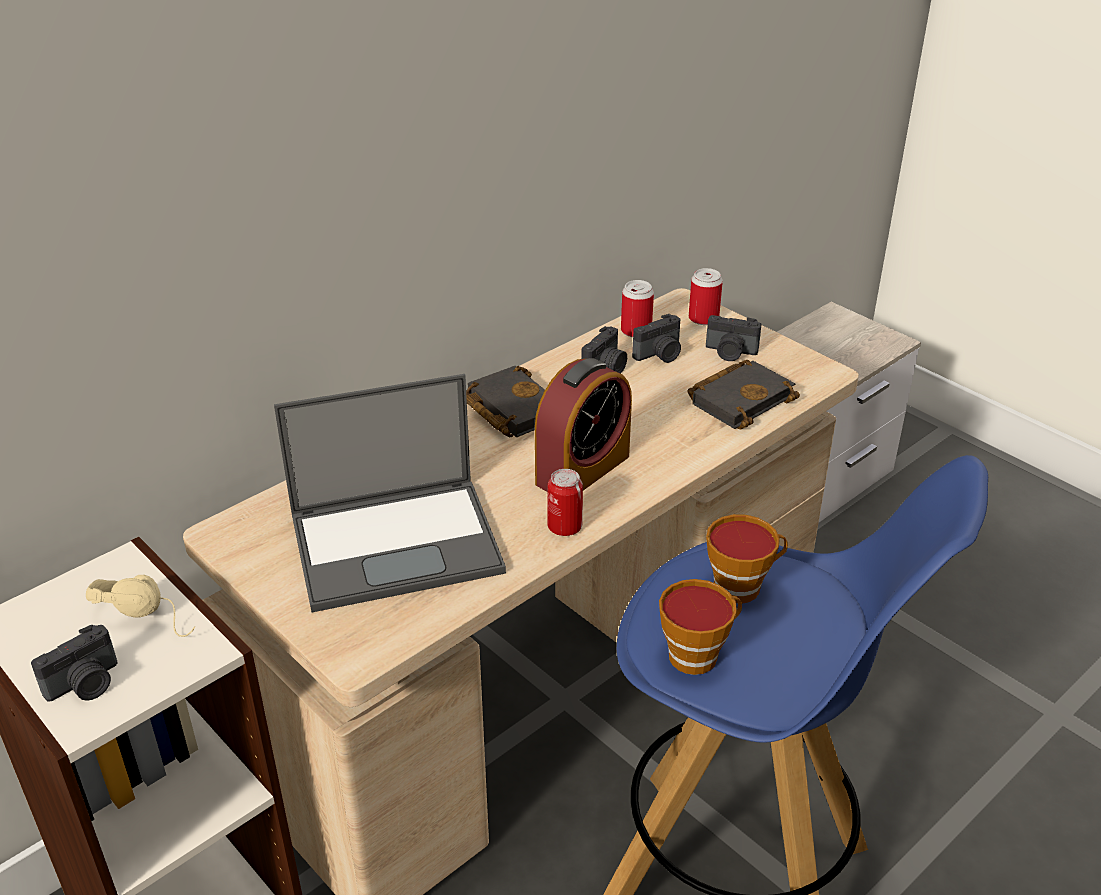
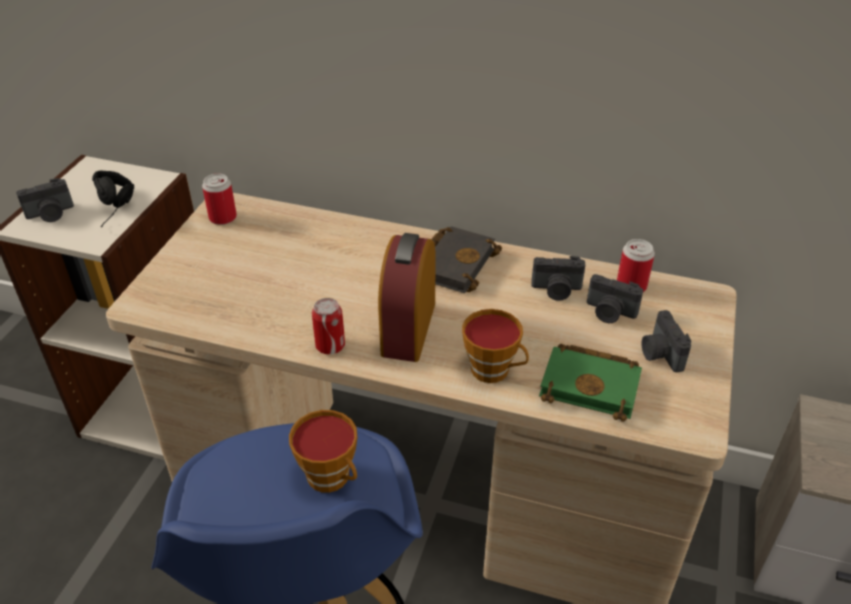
camera: 60 degrees right, 5 degrees up
(86, 685) = (51, 214): camera -> camera turned 45 degrees counterclockwise
(152, 614) = (119, 209): beige headphones -> black headphones
(398, 542) = (260, 275): laptop -> none
(582, 470) = (408, 328): alarm clock -> alarm clock turned 90 degrees clockwise
(698, 654) = (232, 478): cup -> cup (494, 371)
(703, 318) = (697, 318): can -> can (223, 218)
(741, 399) = (593, 386): black book -> green book

